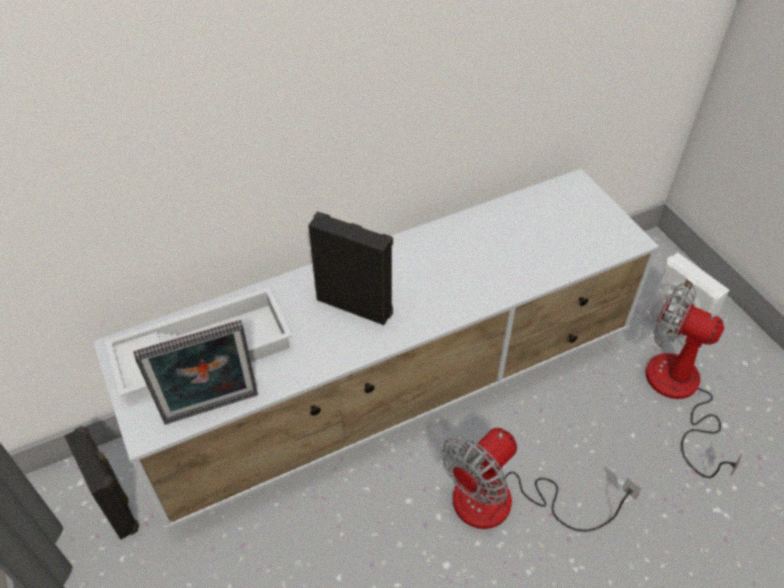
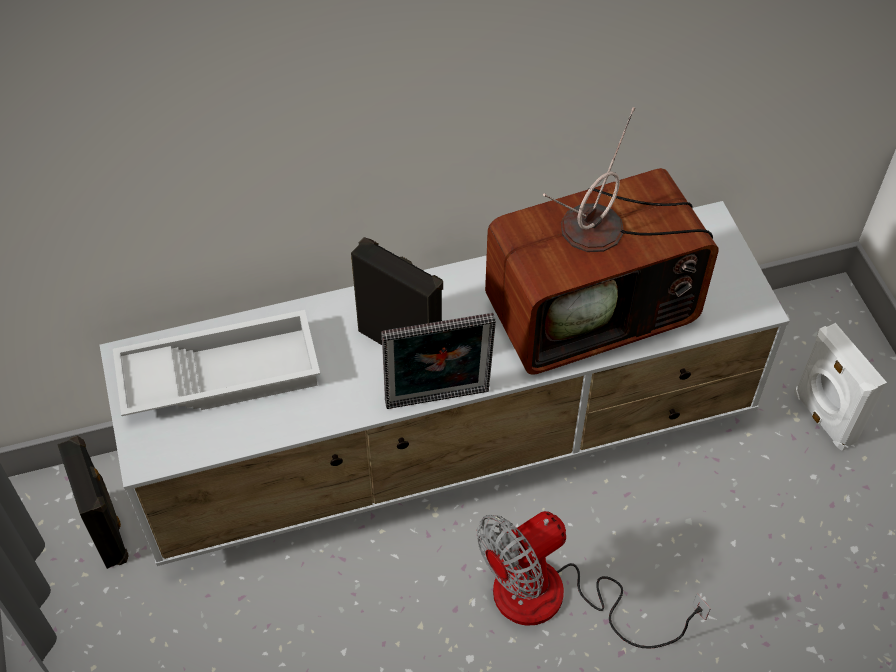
camera: 10 degrees right, 5 degrees up
(212, 411) = (219, 446): picture frame -> picture frame (438, 402)
(504, 257) = (593, 308): none -> television
(678, 394) = (806, 501): fan -> none

